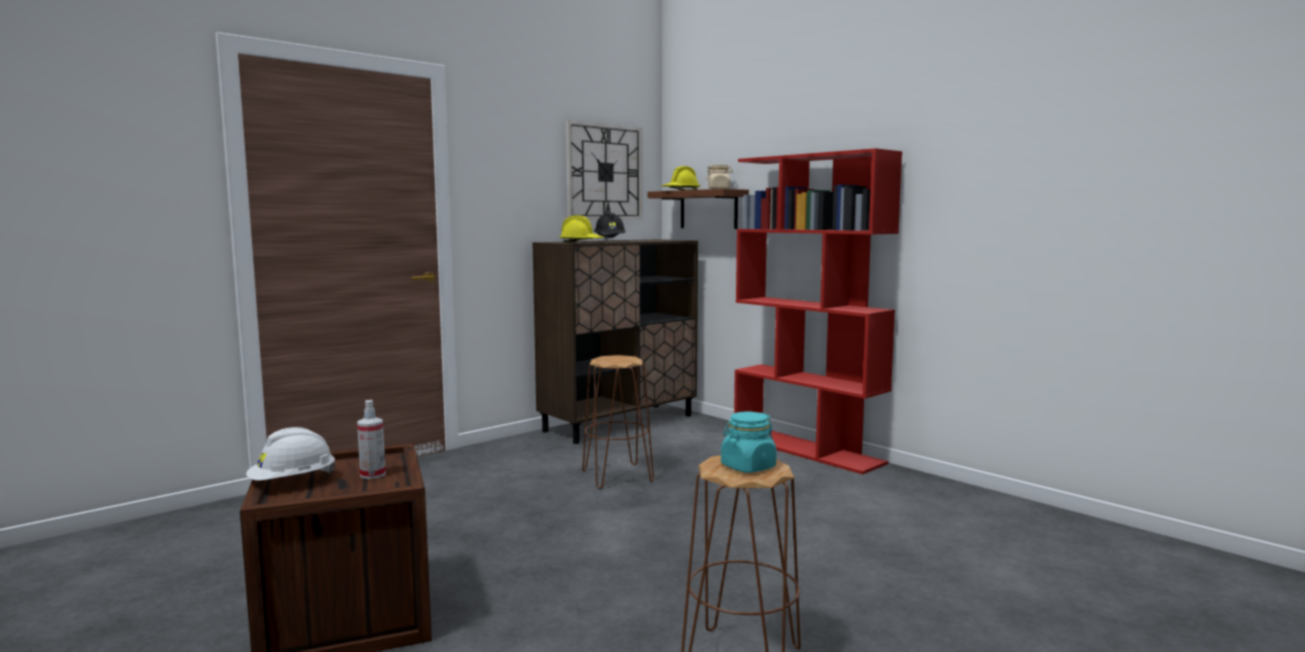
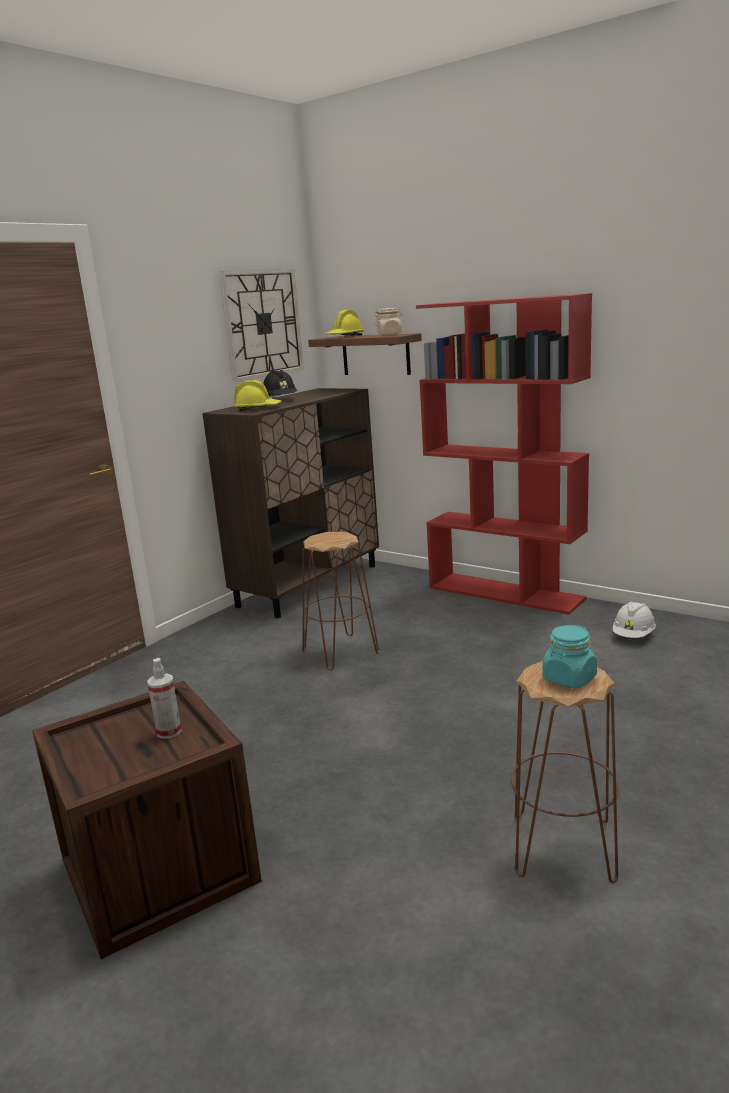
camera: 10 degrees left, 10 degrees up
(293, 482) = (90, 757): white hard hat -> white hard hat (633, 636)

